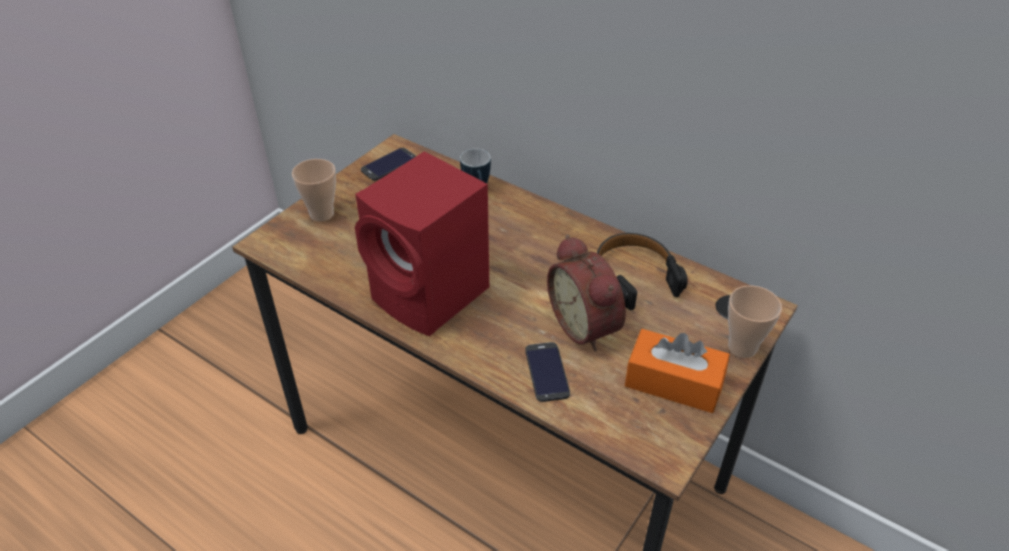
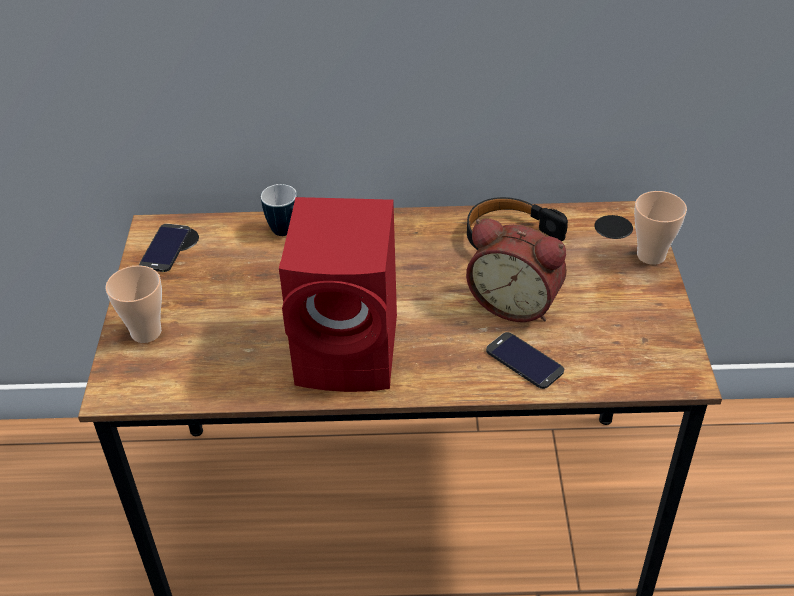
camera: 35 degrees left, 0 degrees up
(673, 382) = (630, 312): orange tissue box -> none

